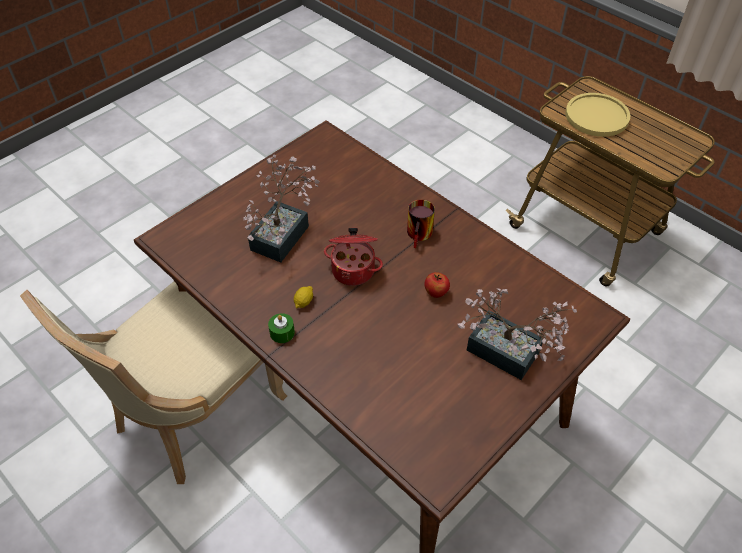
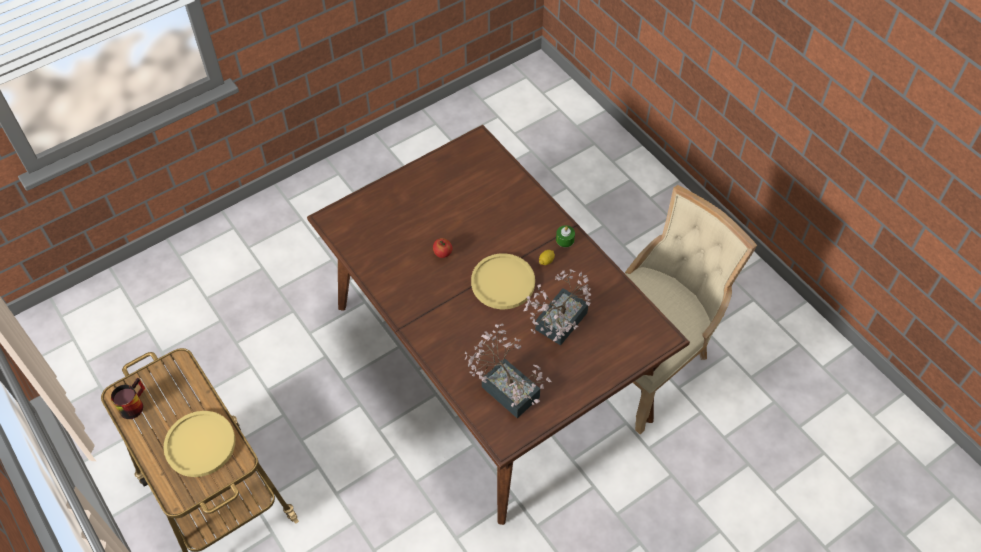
camera: 170 degrees left, 5 degrees up
(353, 269) = (503, 282): cooking pot -> yellow plate
(421, 235) = (439, 306): mug -> mug (132, 404)
(510, 355) = (406, 201): potted plant -> potted plant (506, 387)

